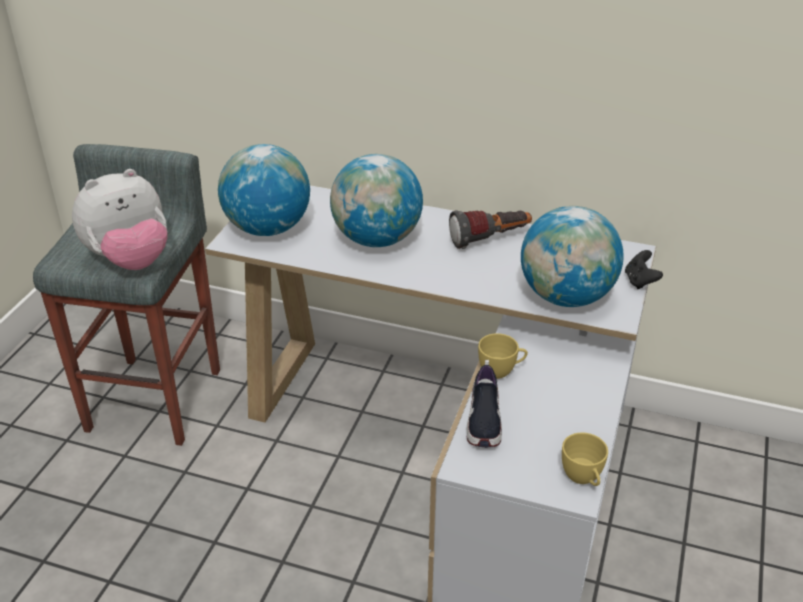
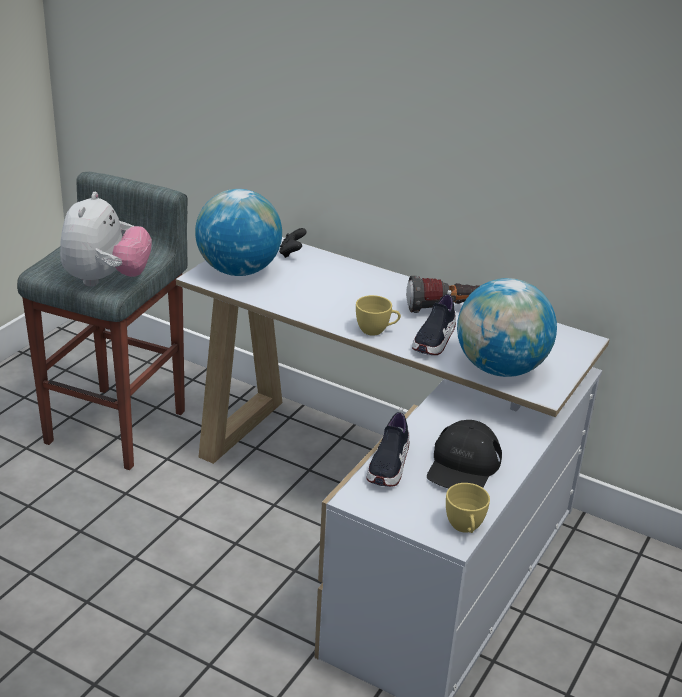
camera: 10 degrees right, 5 degrees down
(130, 260) = (106, 280): plush toy -> plush toy turned 60 degrees counterclockwise
(377, 239) = (337, 294): globe -> none
(491, 276) = (434, 340): none -> shoe
(501, 371) = (421, 427): yellow cup -> yellow cup (376, 331)
(556, 407) = (463, 466): none -> black cap
(640, 281) = (579, 366): black game controller -> black game controller (292, 253)

